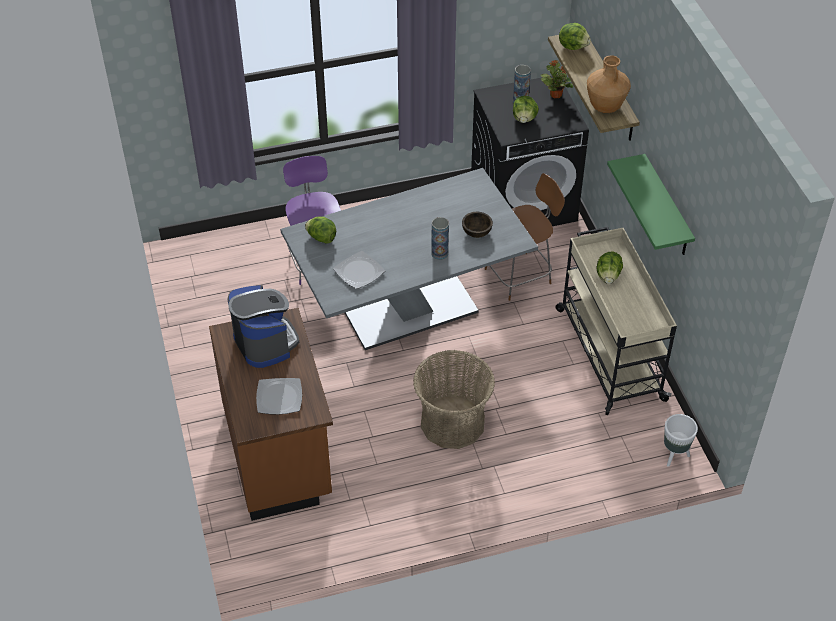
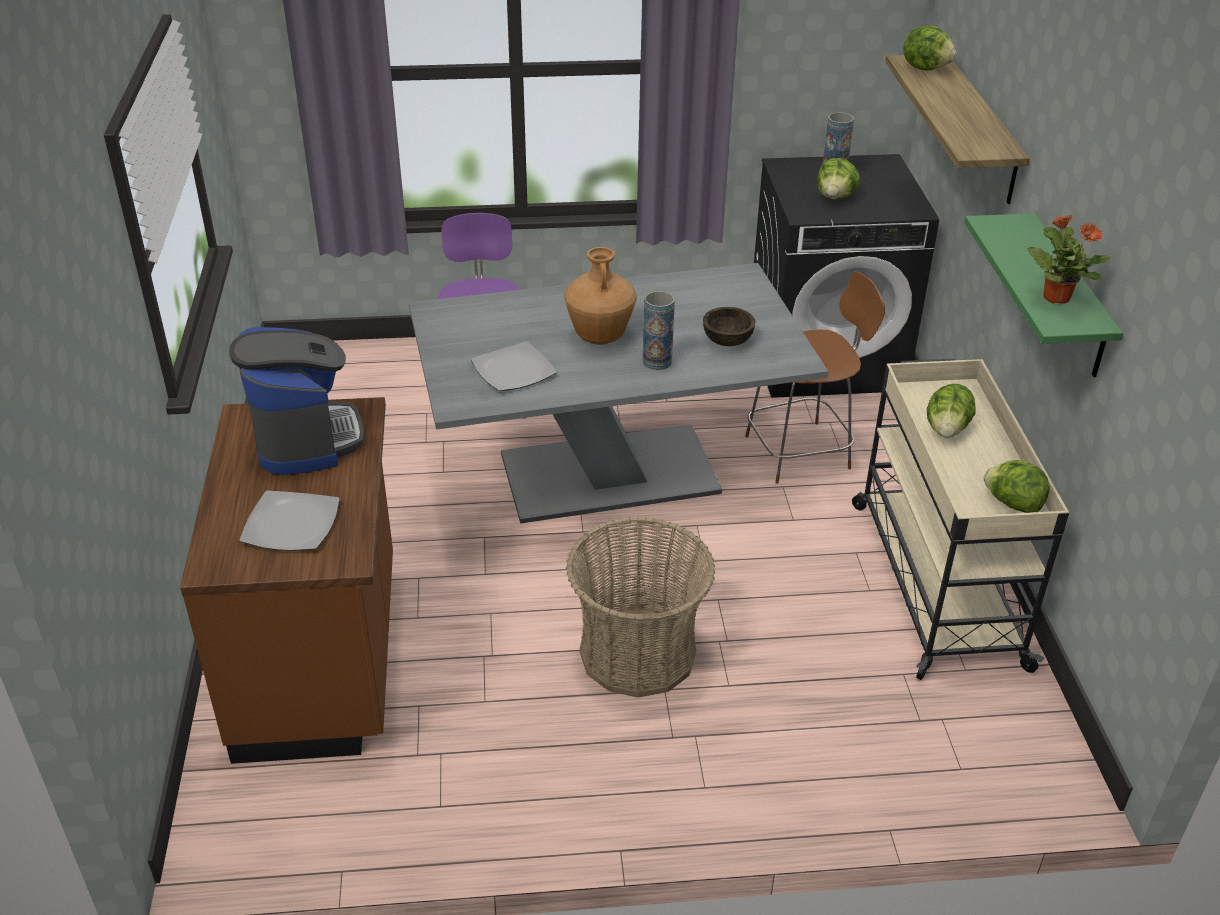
camera: 10 degrees right, 10 degrees down
(321, 238) = (469, 320): lettuce -> lettuce (1012, 504)
(555, 94) = (891, 175): potted plant -> potted plant (1055, 297)
(605, 107) = (970, 136): brown vase -> brown vase (600, 337)
(674, 456) = (1041, 769): white planter -> none

